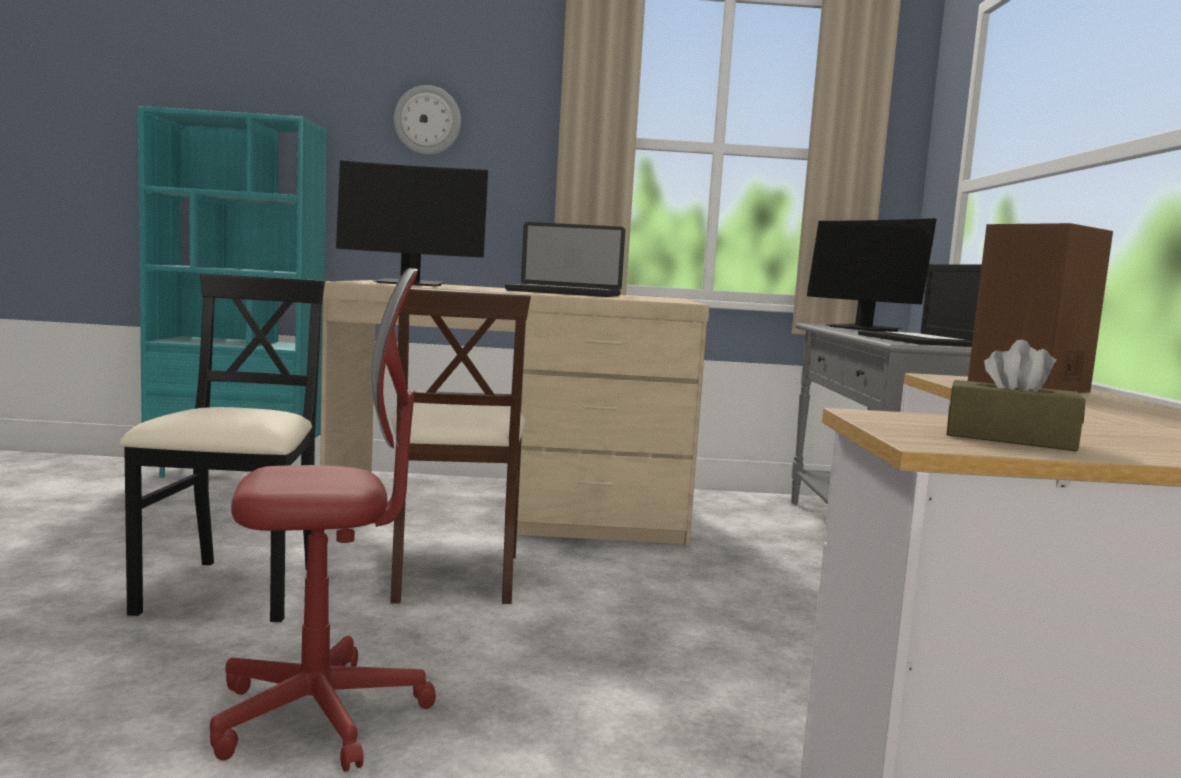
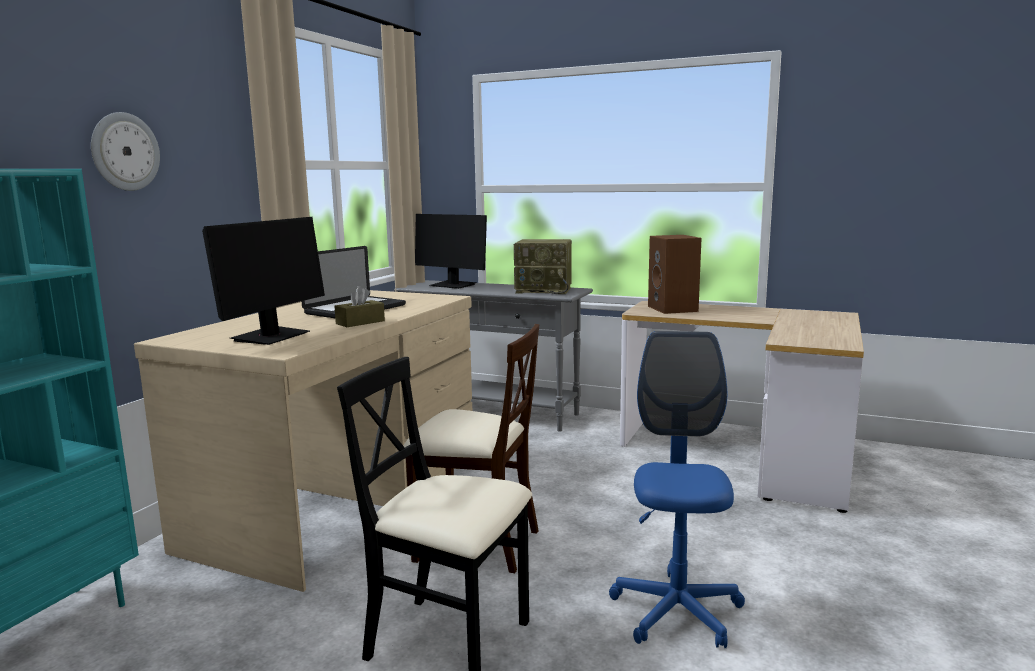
camera: 65 degrees left, 5 degrees up
(320, 714) = (676, 611): red office chair -> blue office chair
(863, 329) = (453, 285): monitor -> monitor turned 45 degrees clockwise
(923, 341) = (544, 290): laptop -> radio
(1009, 438) = (827, 336): brown tissue box -> brown tissue box (360, 322)

